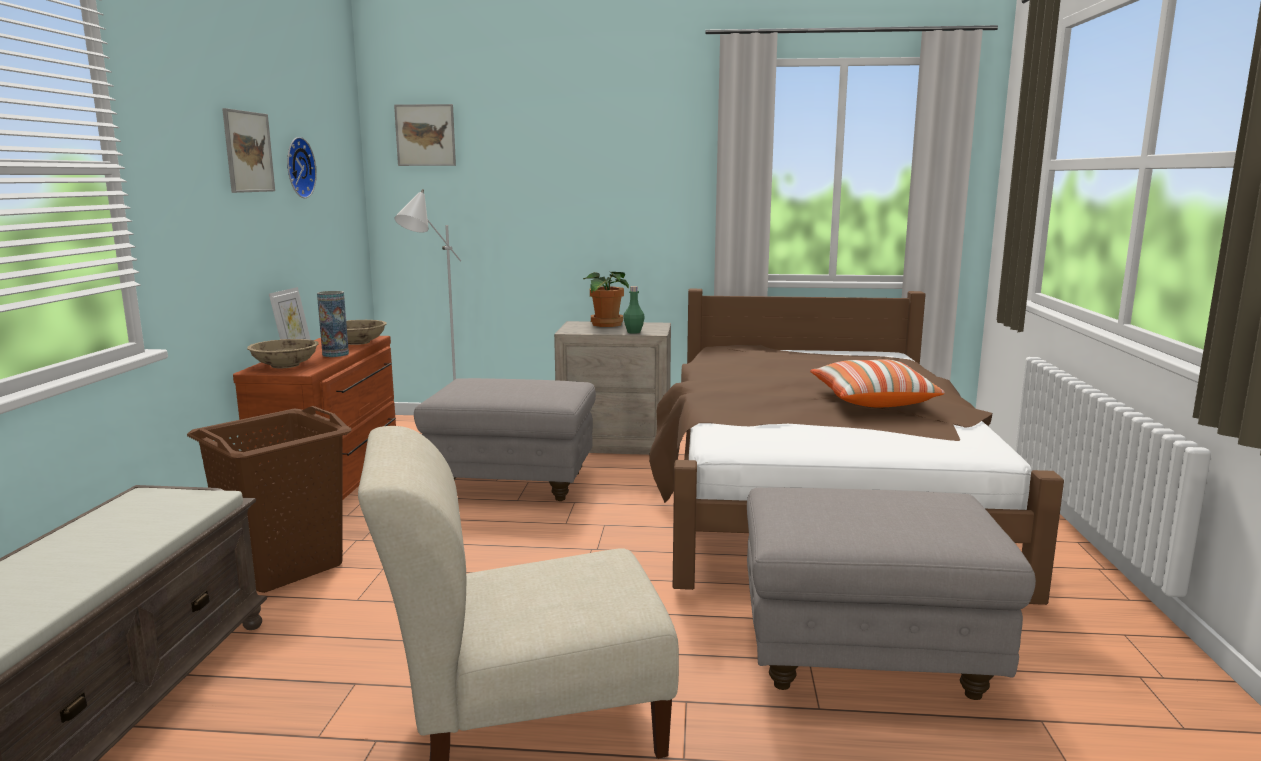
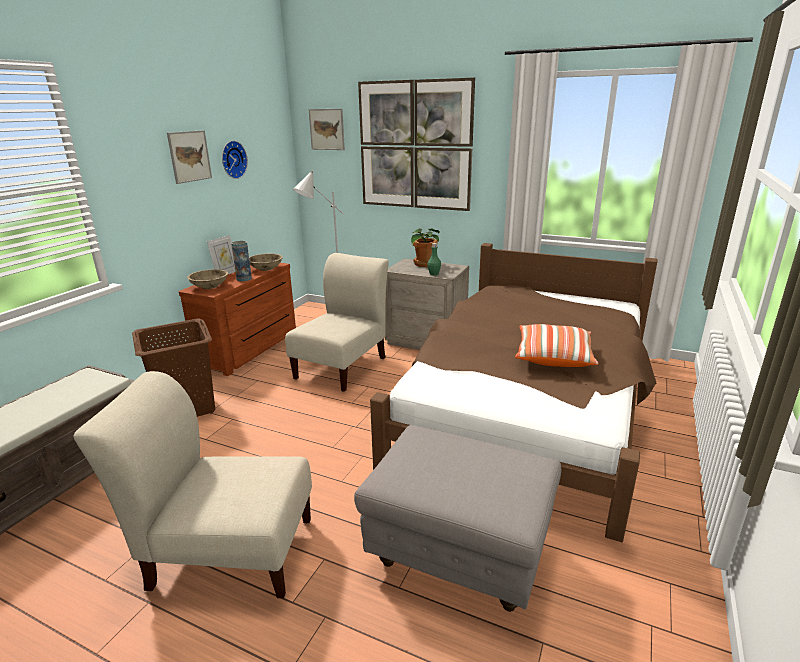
camera: 20 degrees right, 10 degrees up
(513, 484) = (343, 366): grey ottoman -> beige chair
(572, 158) = (415, 146): none -> picture

